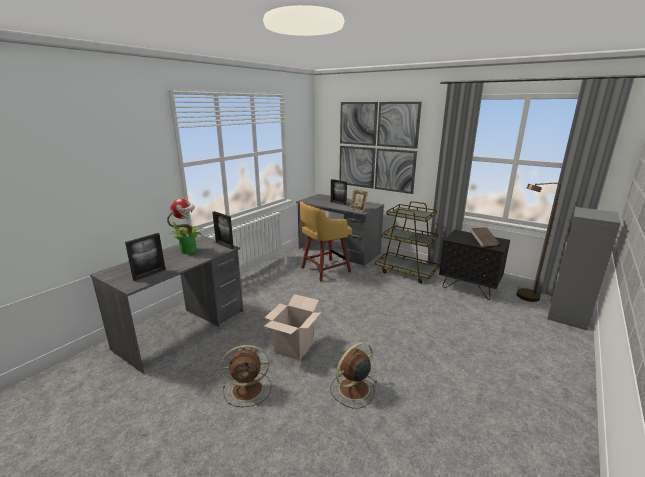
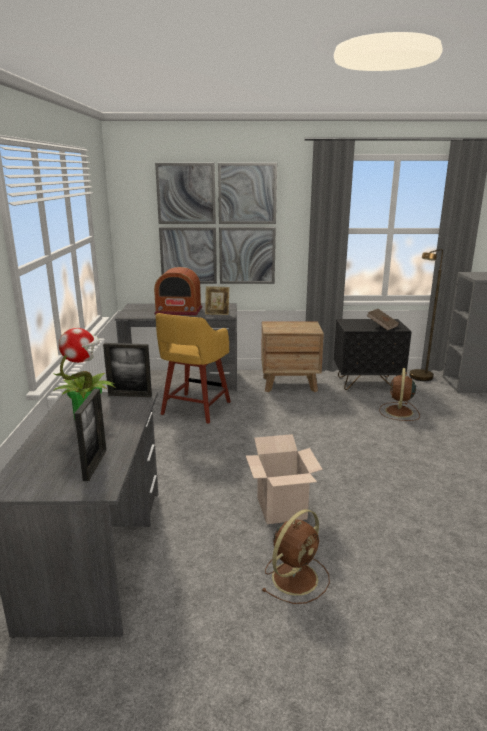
camera: 35 degrees left, 0 degrees up
(338, 203) = (178, 311): picture frame -> radio
(352, 389) = (395, 521): brown fan -> brown fan (399, 412)
(406, 271) = (290, 384): brown cart -> brown nightstand

